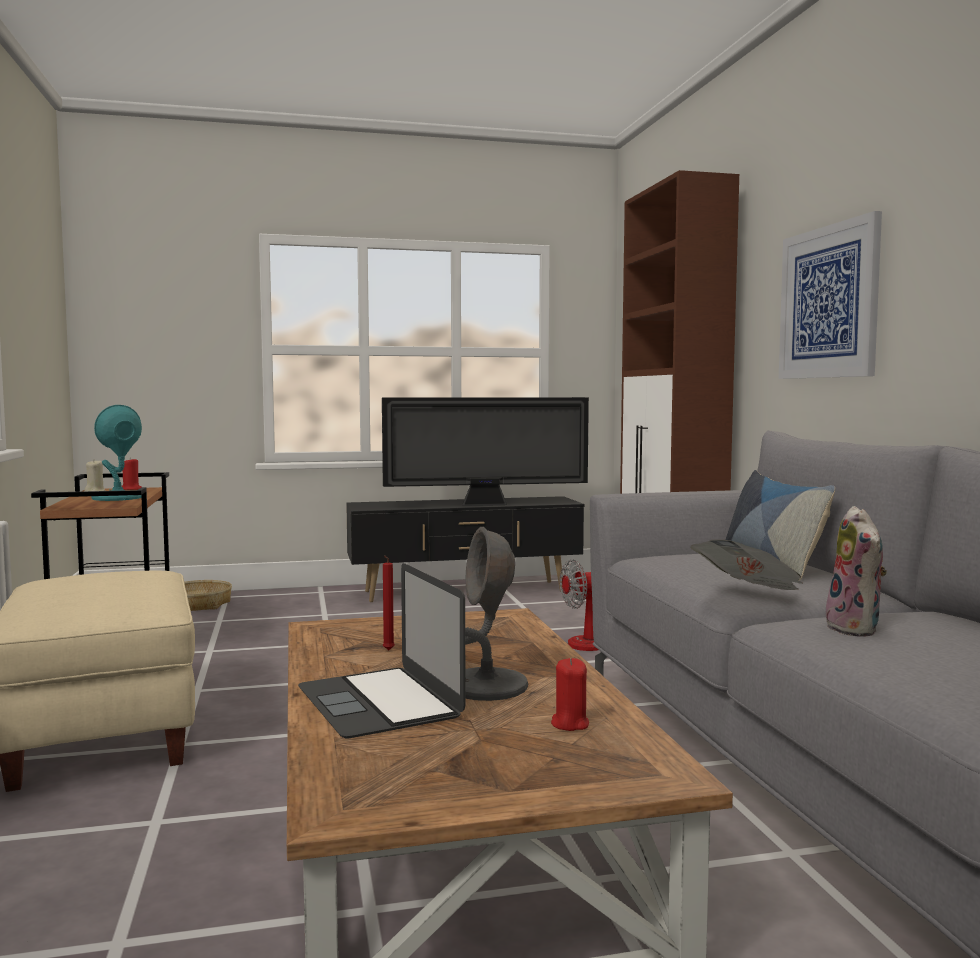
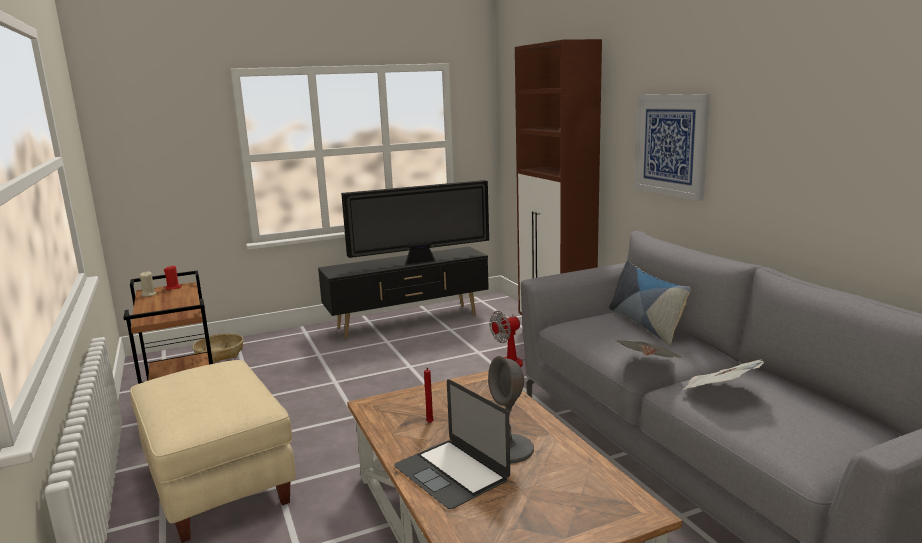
camera: 10 degrees left, 10 degrees up
(117, 498) = (174, 303): turquoise table lamp -> none
(569, 724) = (572, 477): red candle -> none
(857, 629) = (719, 393): plush toy -> newspaper

